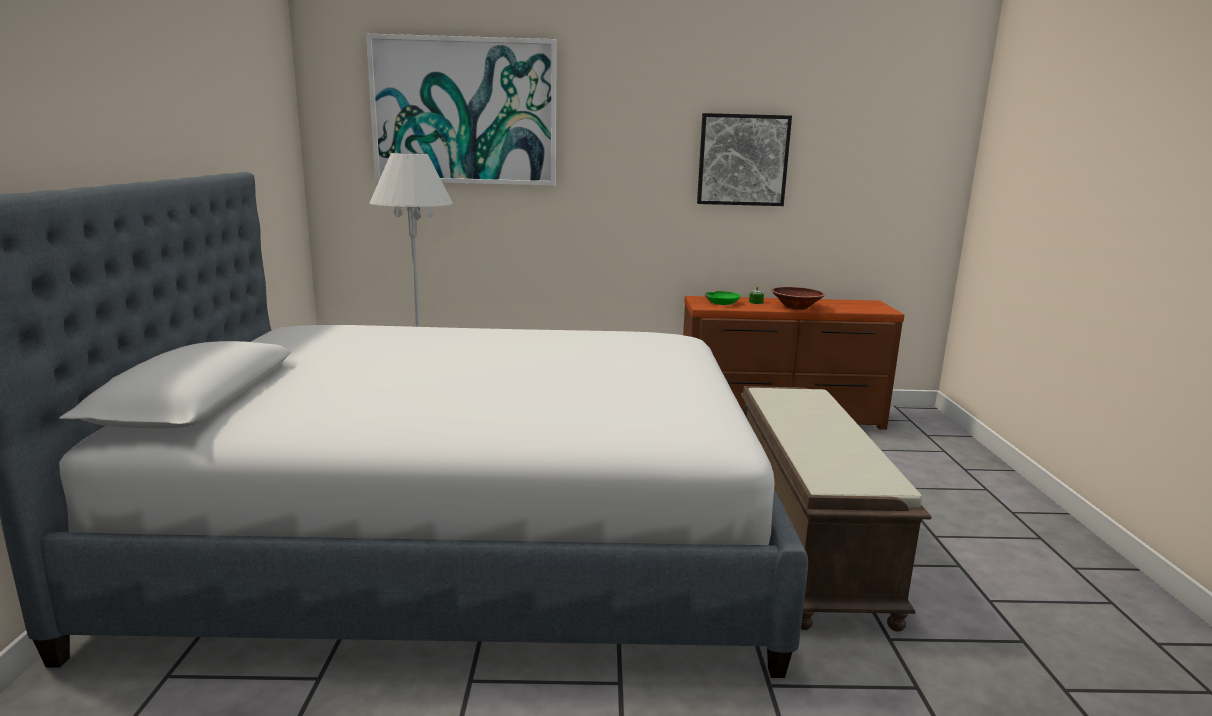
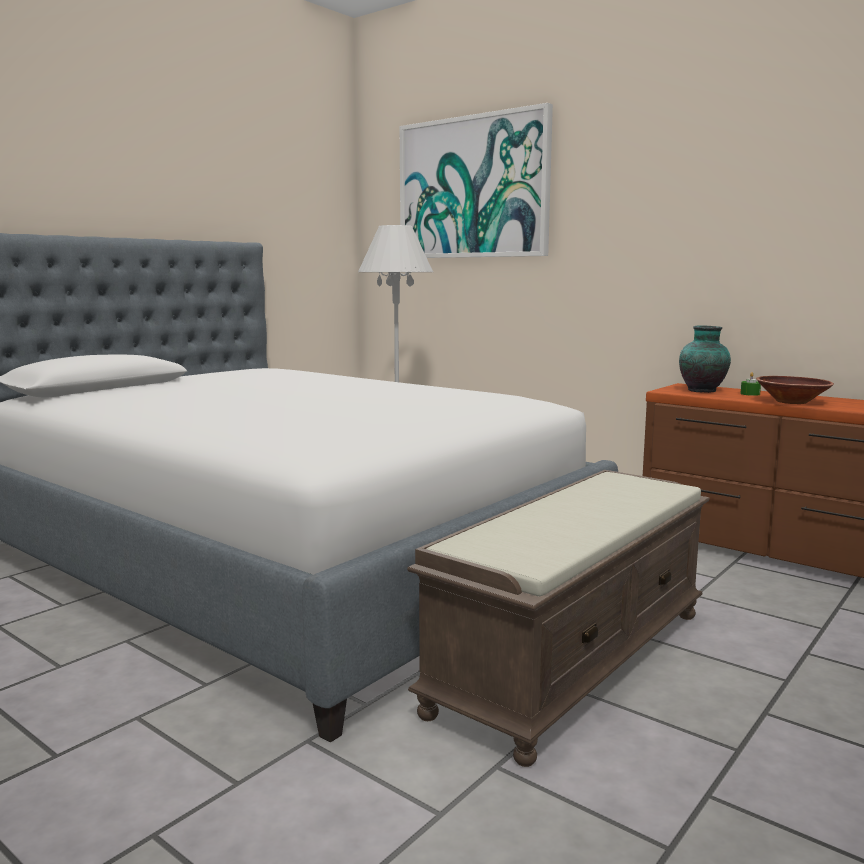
camera: 40 degrees right, 5 degrees down
(722, 302) = (703, 390): green bowl -> vase
(742, 160) = (755, 214): picture -> none

